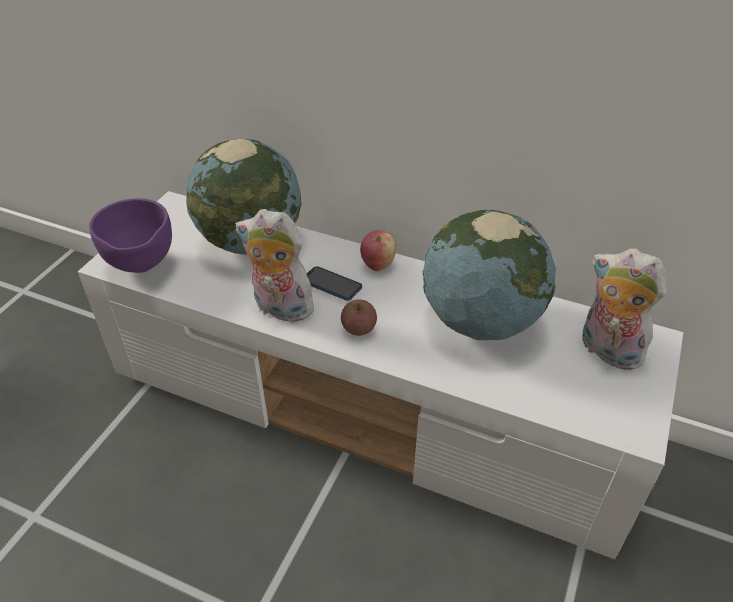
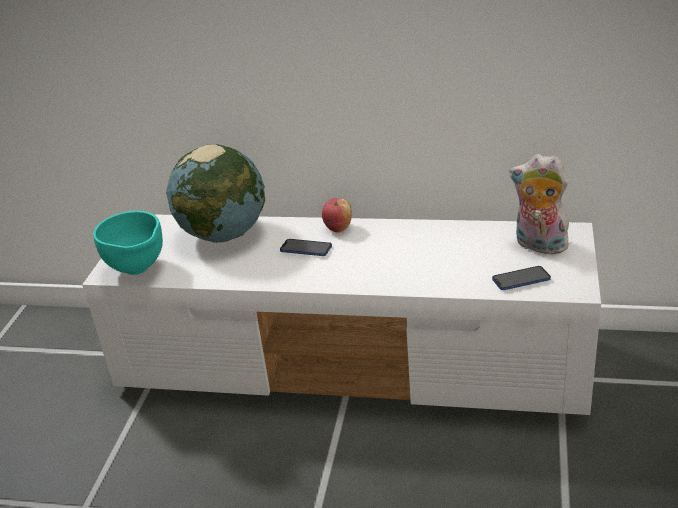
camera: 10 degrees left, 10 degrees down
(142, 267) = (138, 270): purple bowl -> turquoise bowl
(280, 309) = (270, 273): plush toy -> none
(358, 328) = (340, 272): apple -> none
(480, 321) = (435, 247): globe -> none
(570, 398) = (521, 279): none -> phone

